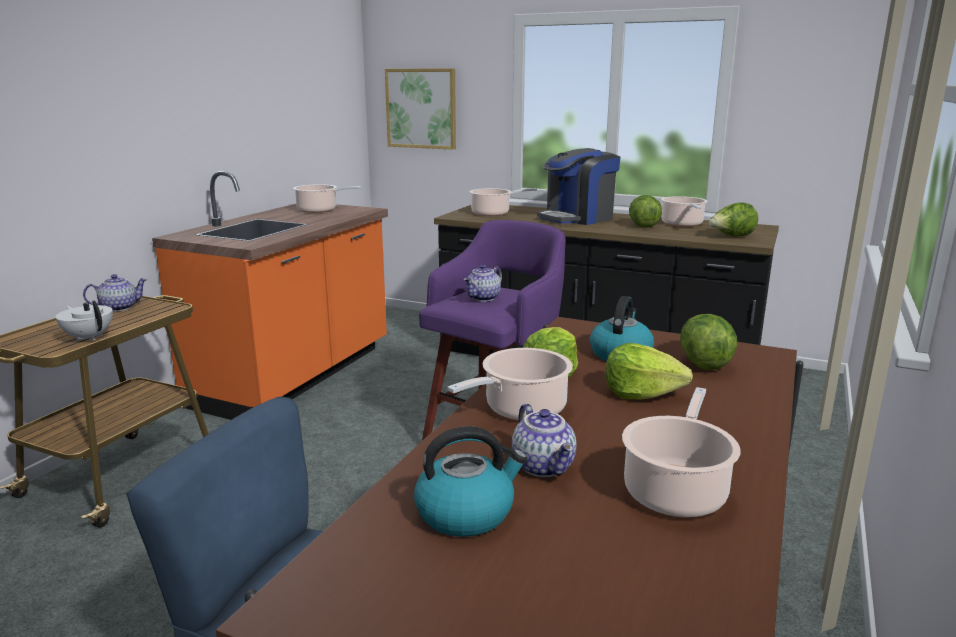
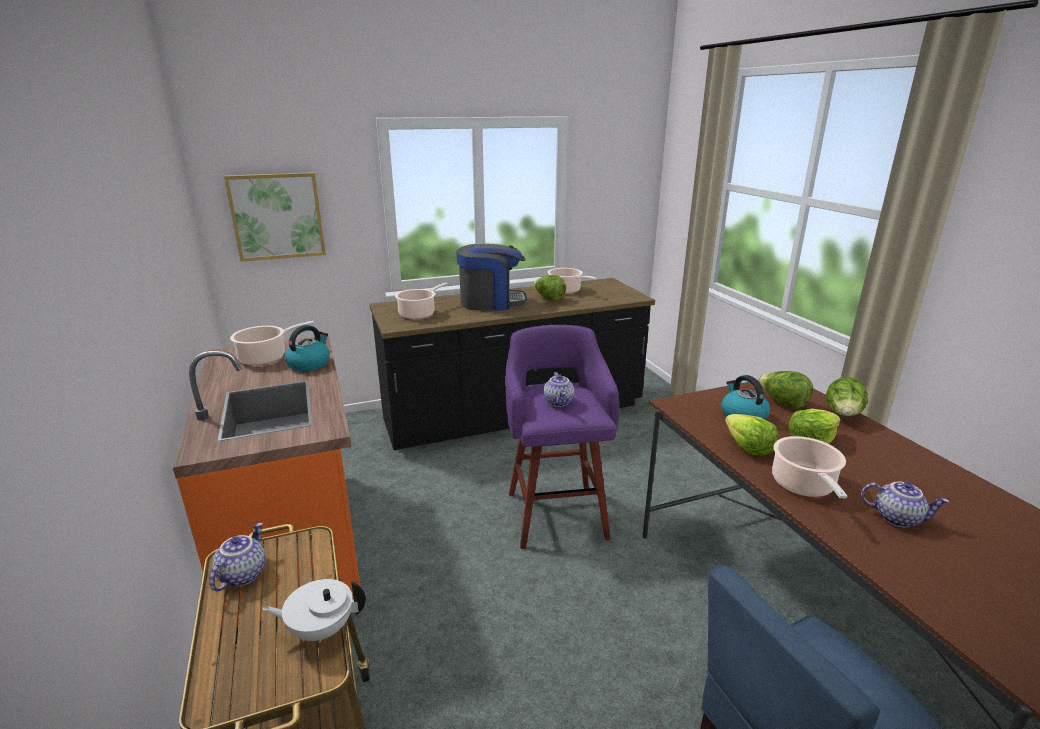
camera: 45 degrees left, 5 degrees up
(466, 512) = (947, 572): kettle -> kettle (309, 364)
(577, 218) = (491, 302): coffee machine -> coffee machine turned 105 degrees counterclockwise
(676, 490) = (950, 495): cooking pot -> none
(731, 237) = (616, 295): lettuce -> lettuce (842, 415)

